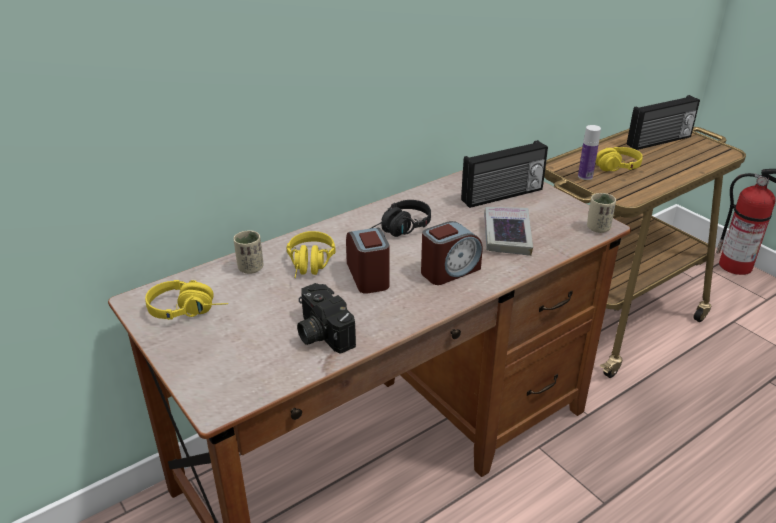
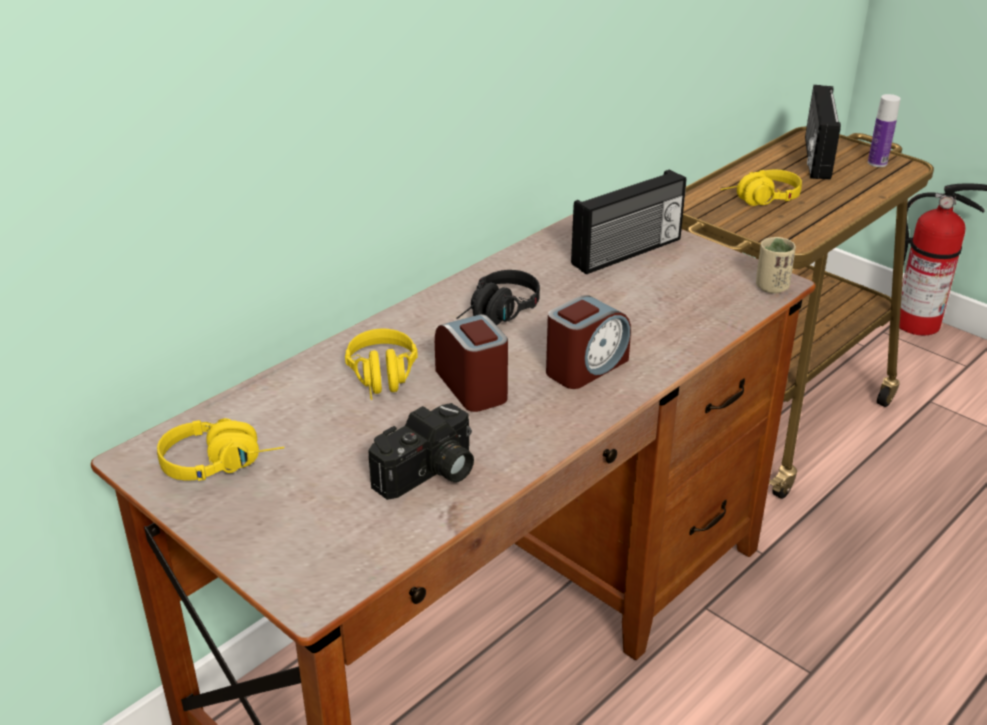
camera: 10 degrees left, 0 degrees up
(250, 268) = (295, 392): beige cup -> none
(320, 333) = (429, 475): camera -> camera turned 90 degrees counterclockwise
(507, 235) = (650, 309): book -> none
(585, 176) = (728, 215): bottle -> bottle (877, 163)
(660, 141) = (815, 157): radio -> radio turned 135 degrees clockwise

